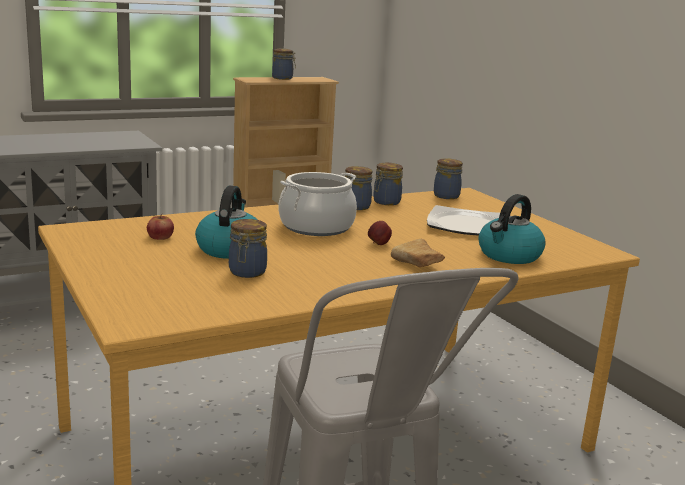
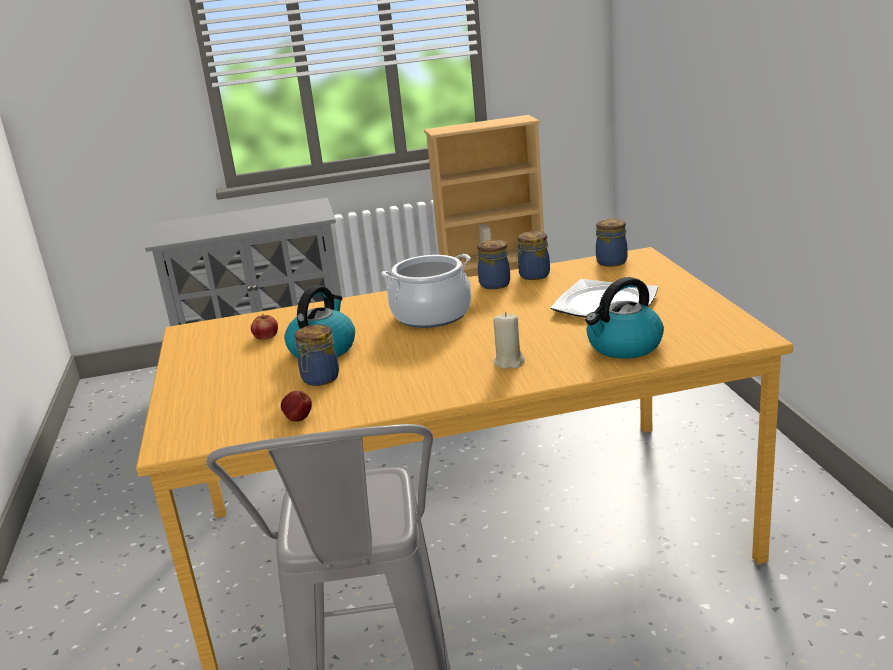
camera: 20 degrees right, 5 degrees up
(283, 78) = (478, 124): jar -> none
(378, 244) = (483, 336): apple -> apple (298, 419)
(419, 264) = (509, 362): bread -> beige candle

